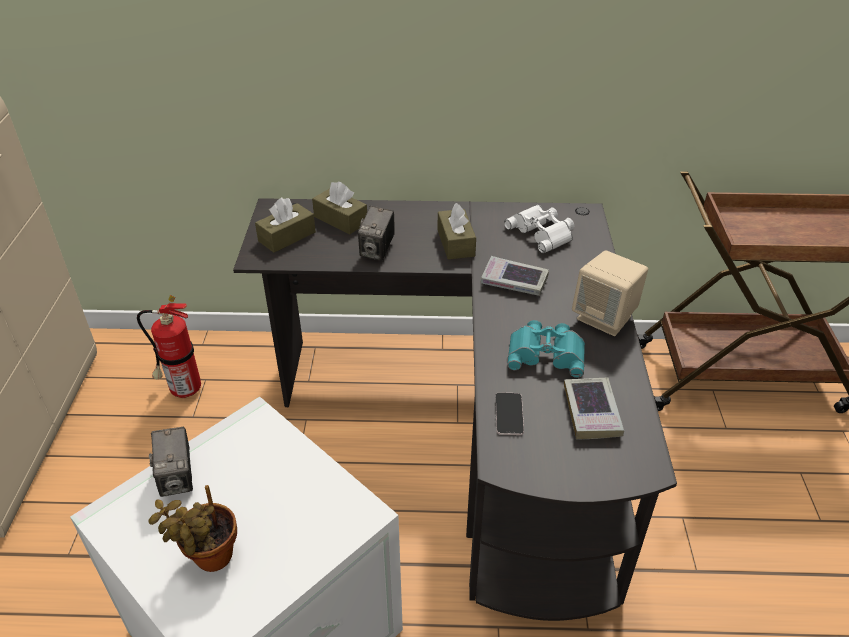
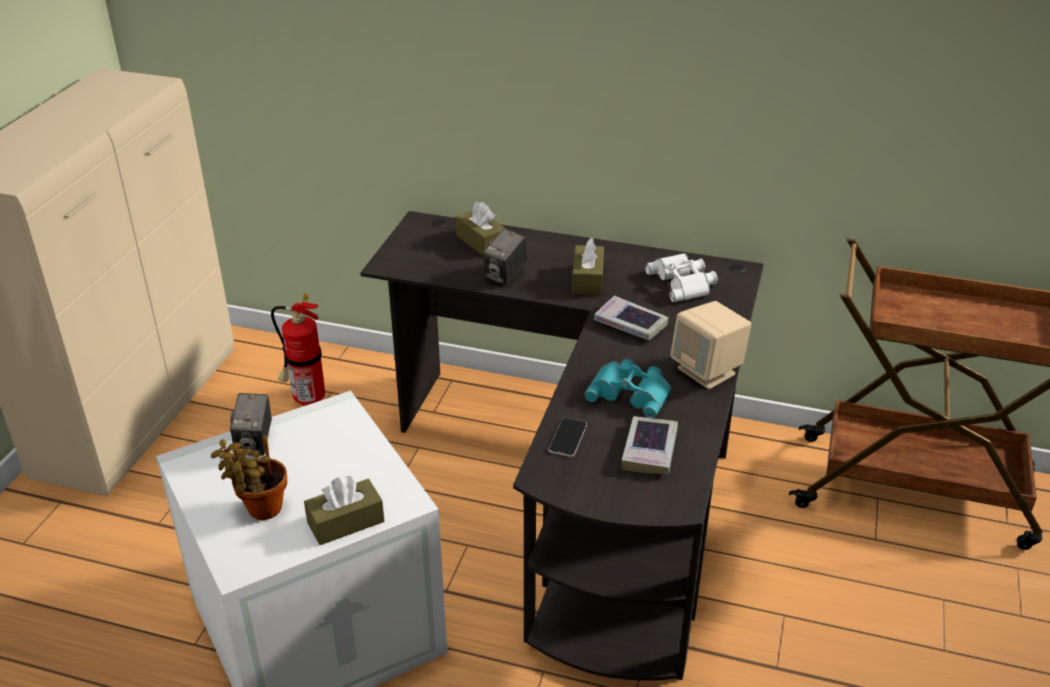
camera: 15 degrees right, 5 degrees down
(287, 236) = (422, 250): brown tissue box -> brown tissue box (346, 522)

